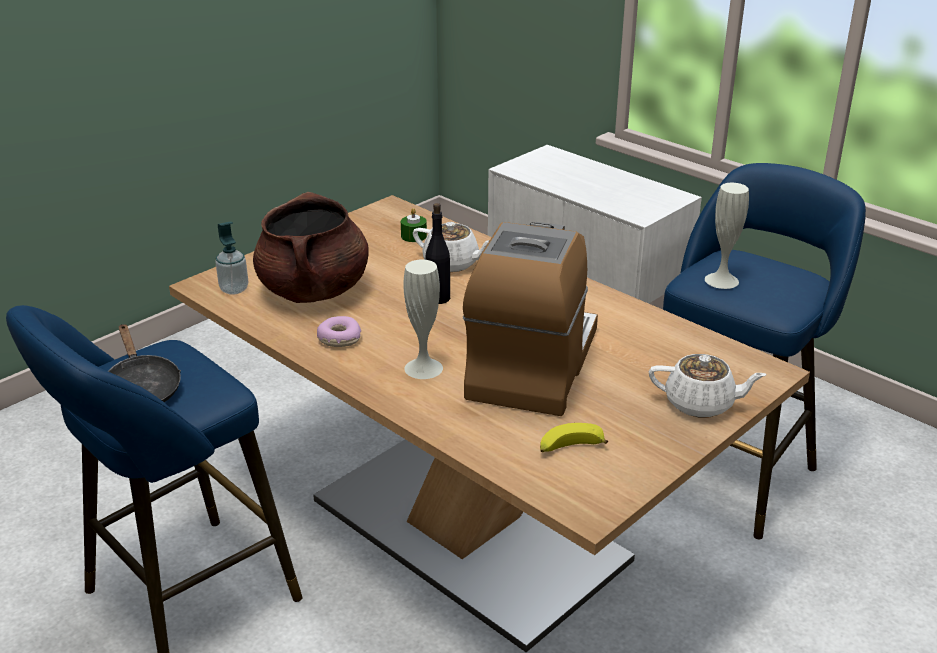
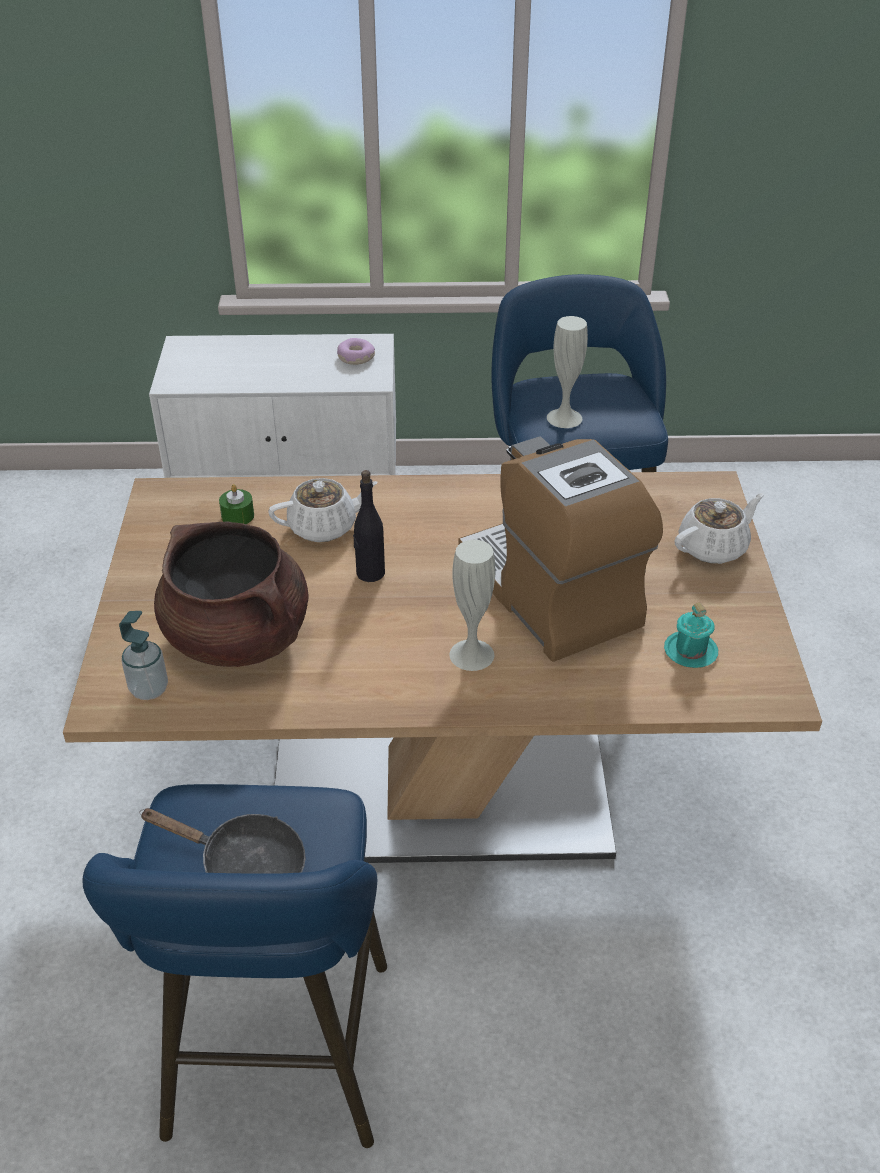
camera: 45 degrees left, 10 degrees up
(339, 338) = (349, 675): donut -> donut (355, 357)
(570, 448) = (690, 651): banana -> turquoise mug

